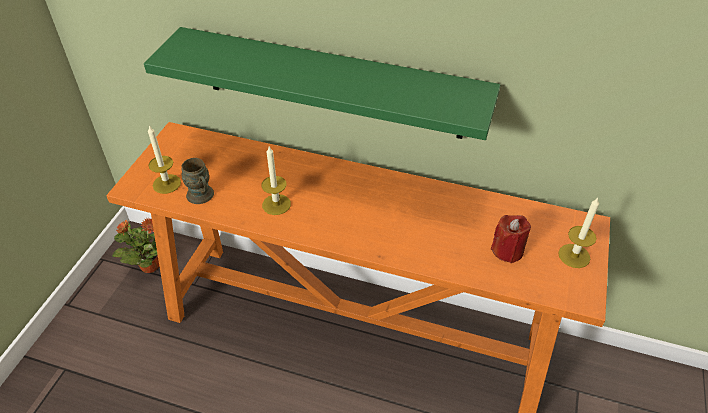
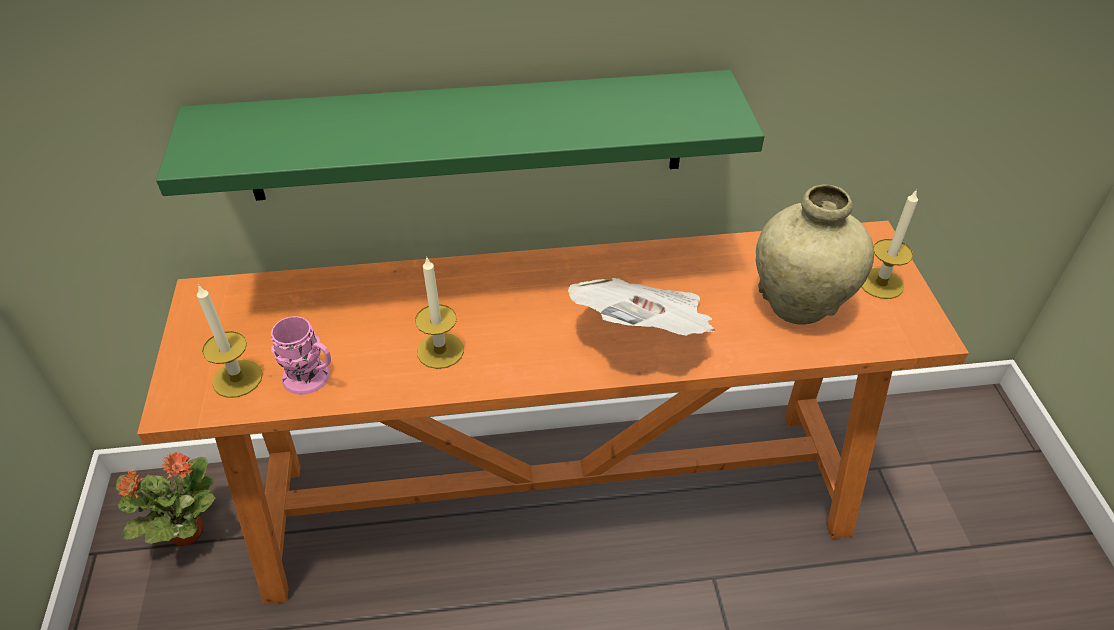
camera: 25 degrees left, 0 degrees up
(202, 197) = (313, 380): brown mug -> pink mug
(398, 233) = (644, 331): none -> newspaper
(507, 250) = (799, 305): red candle -> beige vase

